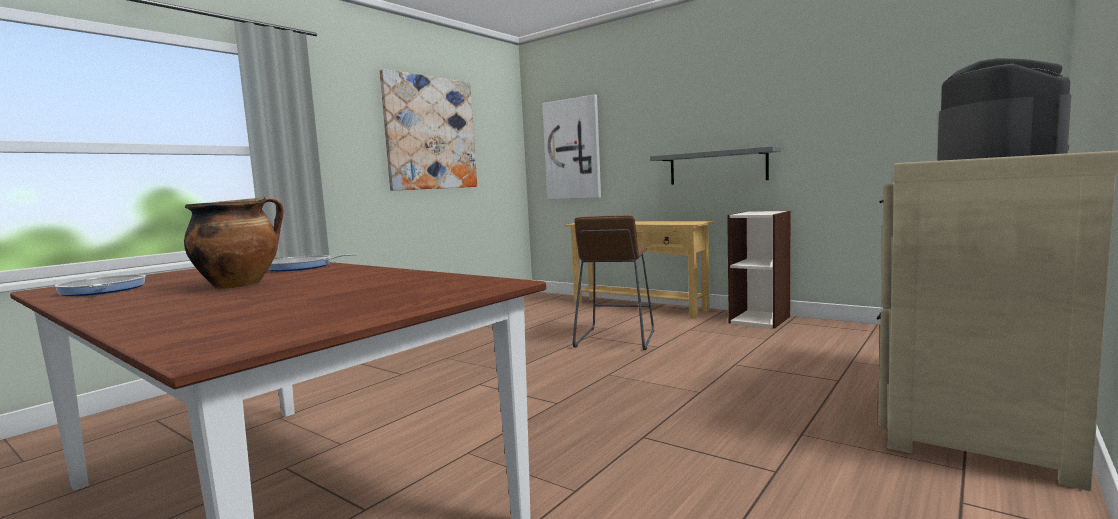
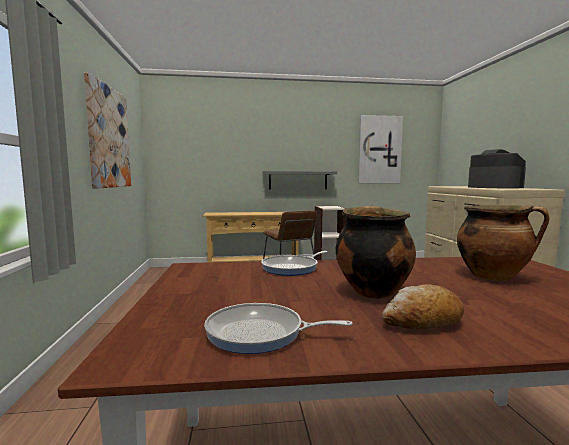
camera: 45 degrees left, 0 degrees up
(155, 301) = (422, 321): none -> bread
(365, 291) = (494, 277): none -> cooking pot
(572, 149) = (192, 161): picture -> picture (379, 150)

